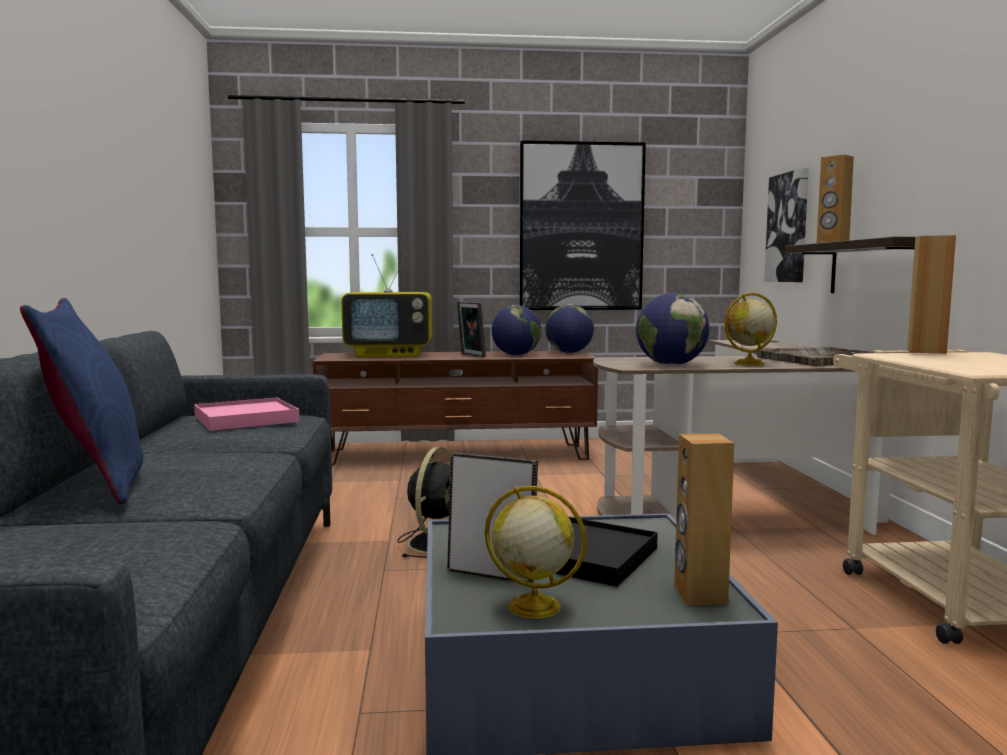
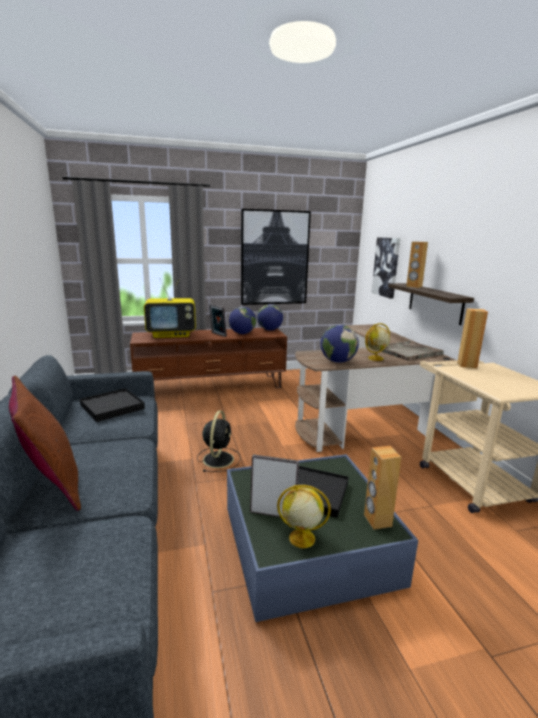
camera: 10 degrees left, 10 degrees up
(97, 481) = (52, 485): blue pillow -> brown pillow
(246, 419) = (112, 407): pink tray -> black tray

